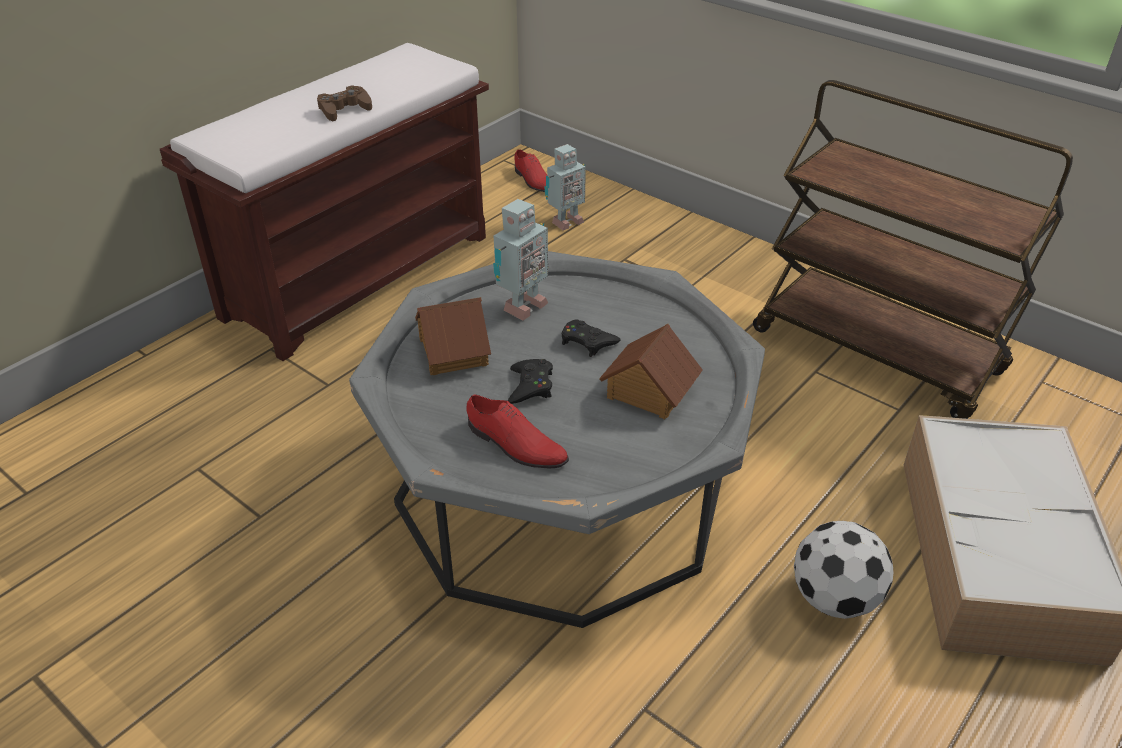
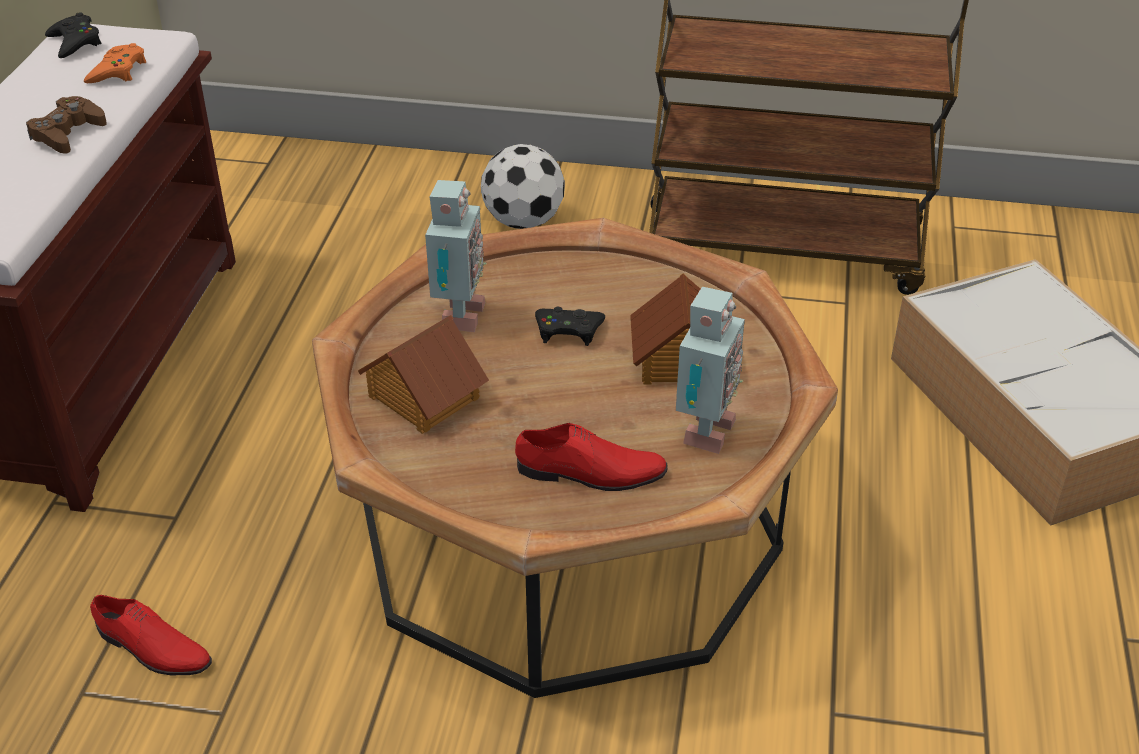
camera: 30 degrees left, 0 degrees up
(409, 80) = (118, 71): none -> orange game controller
(530, 386) = (549, 402): black game controller -> black game controller (75, 42)
(533, 180) = (239, 170): red shoe -> red shoe (151, 648)
(561, 491) = (569, 527): grey coffee table -> brown coffee table
(565, 222) = (324, 211): toy robot -> toy robot (703, 432)
(833, 598) = (925, 520): football -> football (523, 221)

